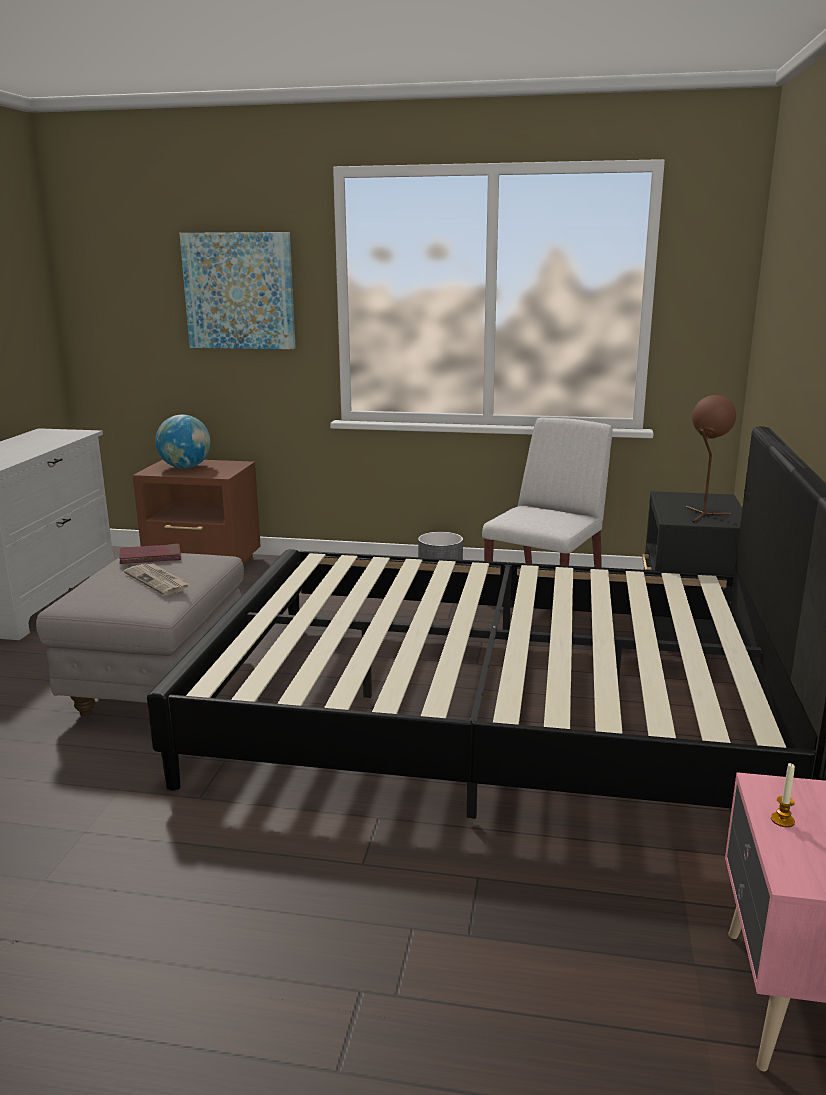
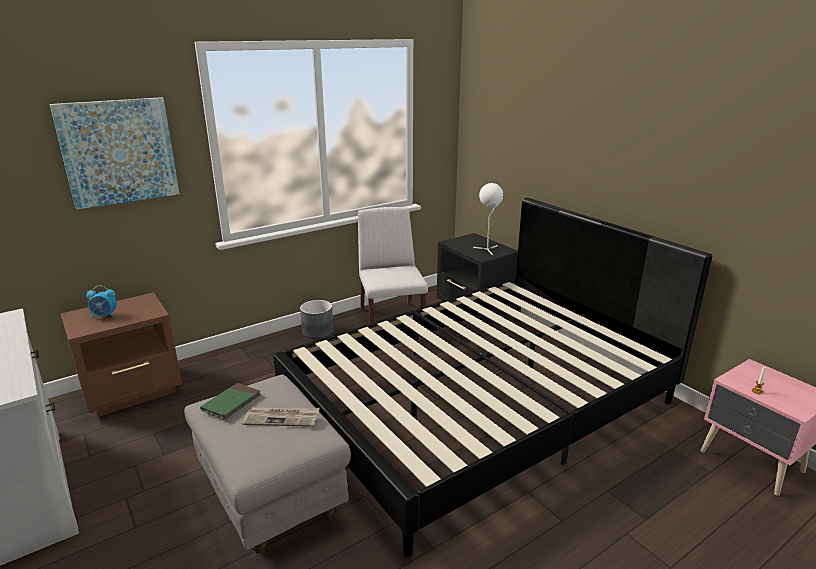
camera: 45 degrees left, 5 degrees up
(150, 557) = (231, 403): red book -> green book
(185, 467) = (105, 316): globe -> alarm clock
(702, 515) = (488, 250): brown table lamp -> white table lamp

